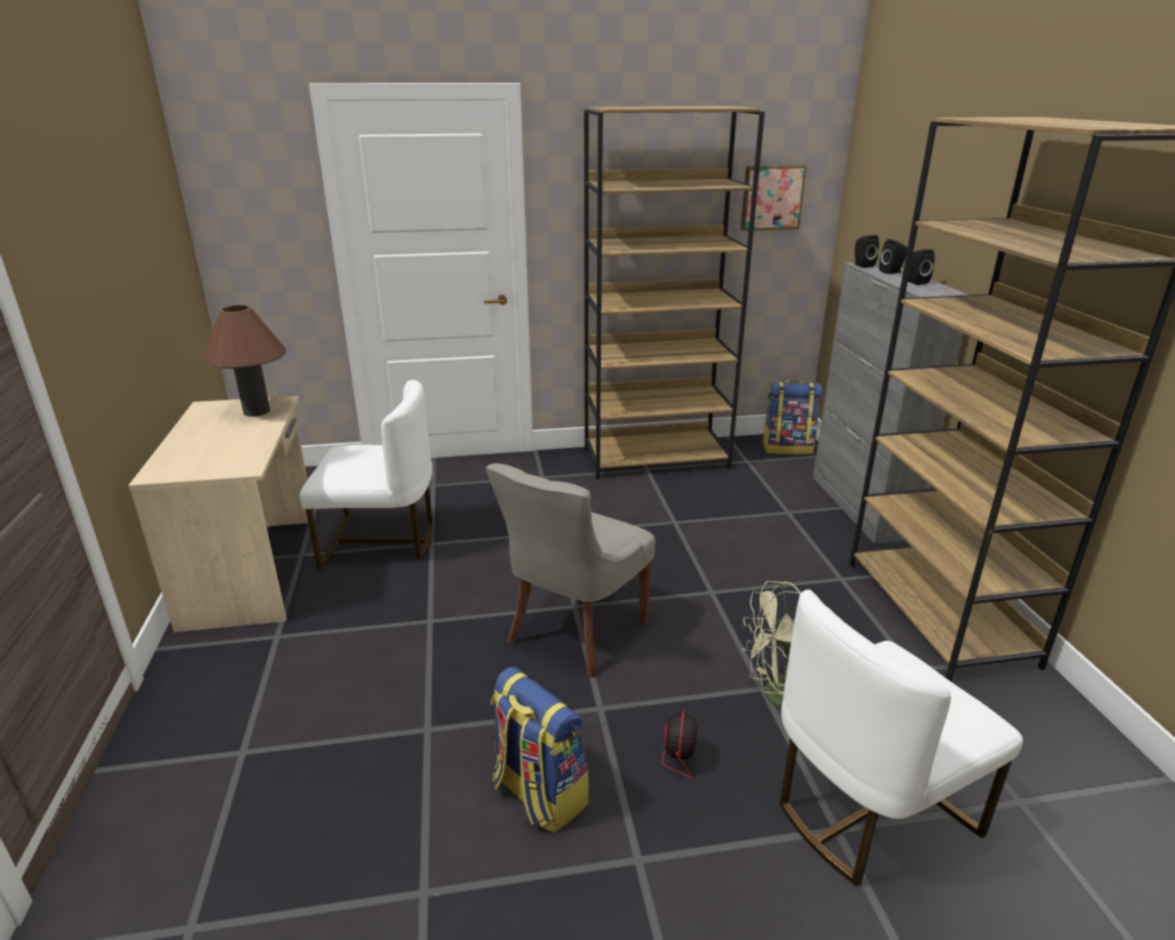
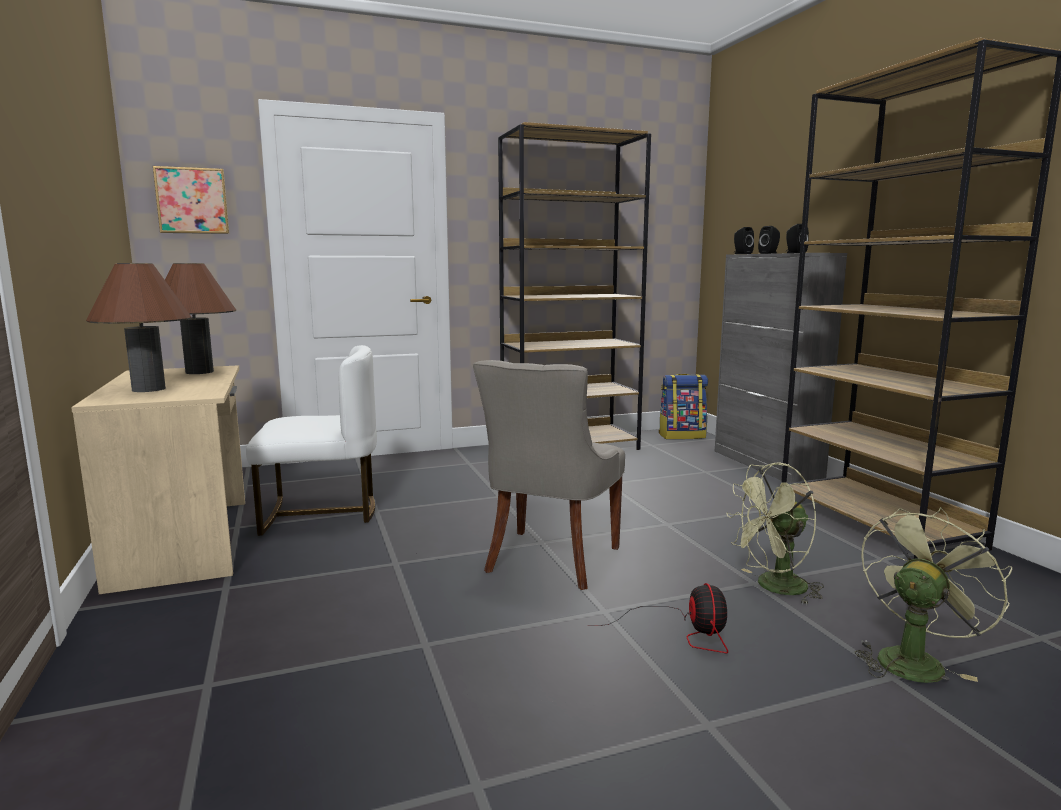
camera: 10 degrees left, 15 degrees down
(201, 450) = (148, 389): none -> brown table lamp
(538, 794) = (571, 683): backpack -> none
(771, 197) = (650, 219): picture -> picture (192, 201)
(869, 810) = (913, 659): white chair -> green fan

